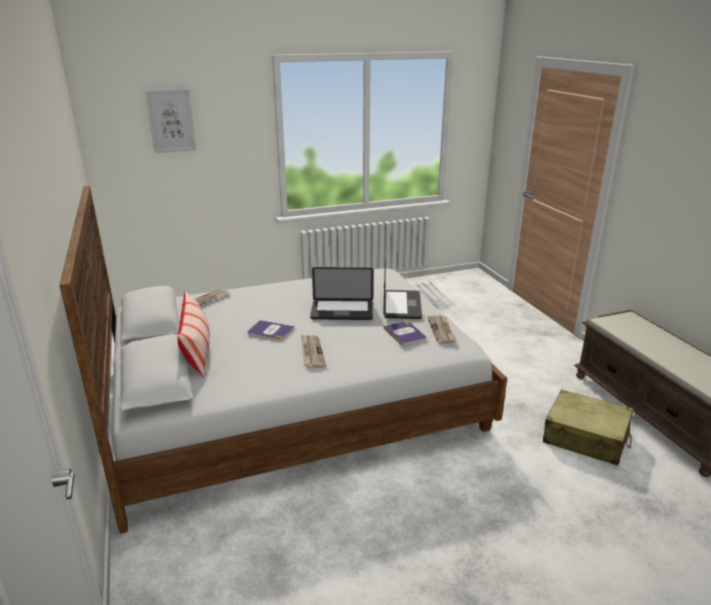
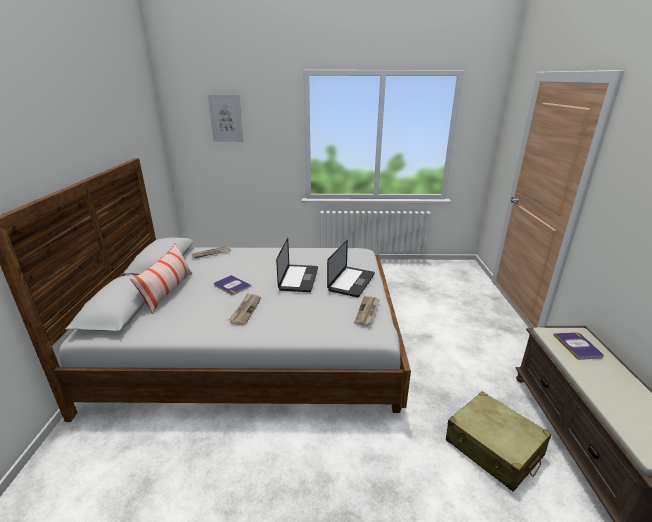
camera: 20 degrees right, 0 degrees up
(342, 311) = (299, 279): laptop -> laptop turned 105 degrees counterclockwise
(405, 334) = (332, 308): book -> book (577, 346)

